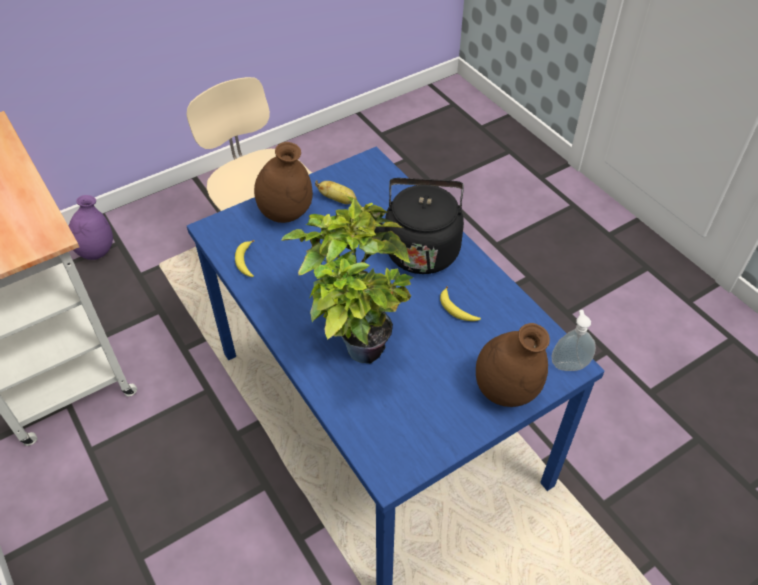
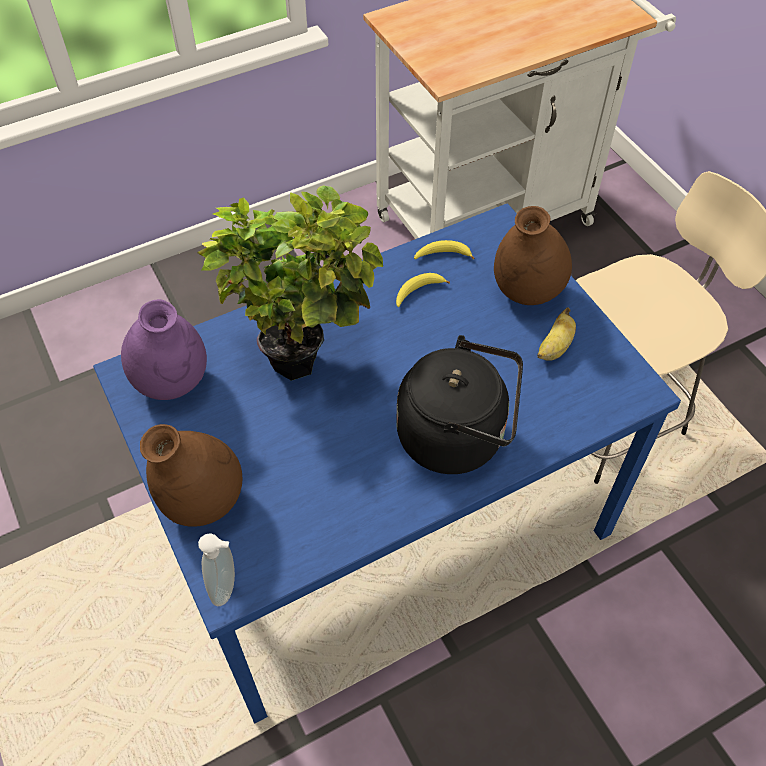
camera: 95 degrees right, 5 degrees up
(96, 251) = (636, 237): purple vase -> purple vase (172, 383)
(456, 310) = (341, 465): banana -> banana (418, 292)

